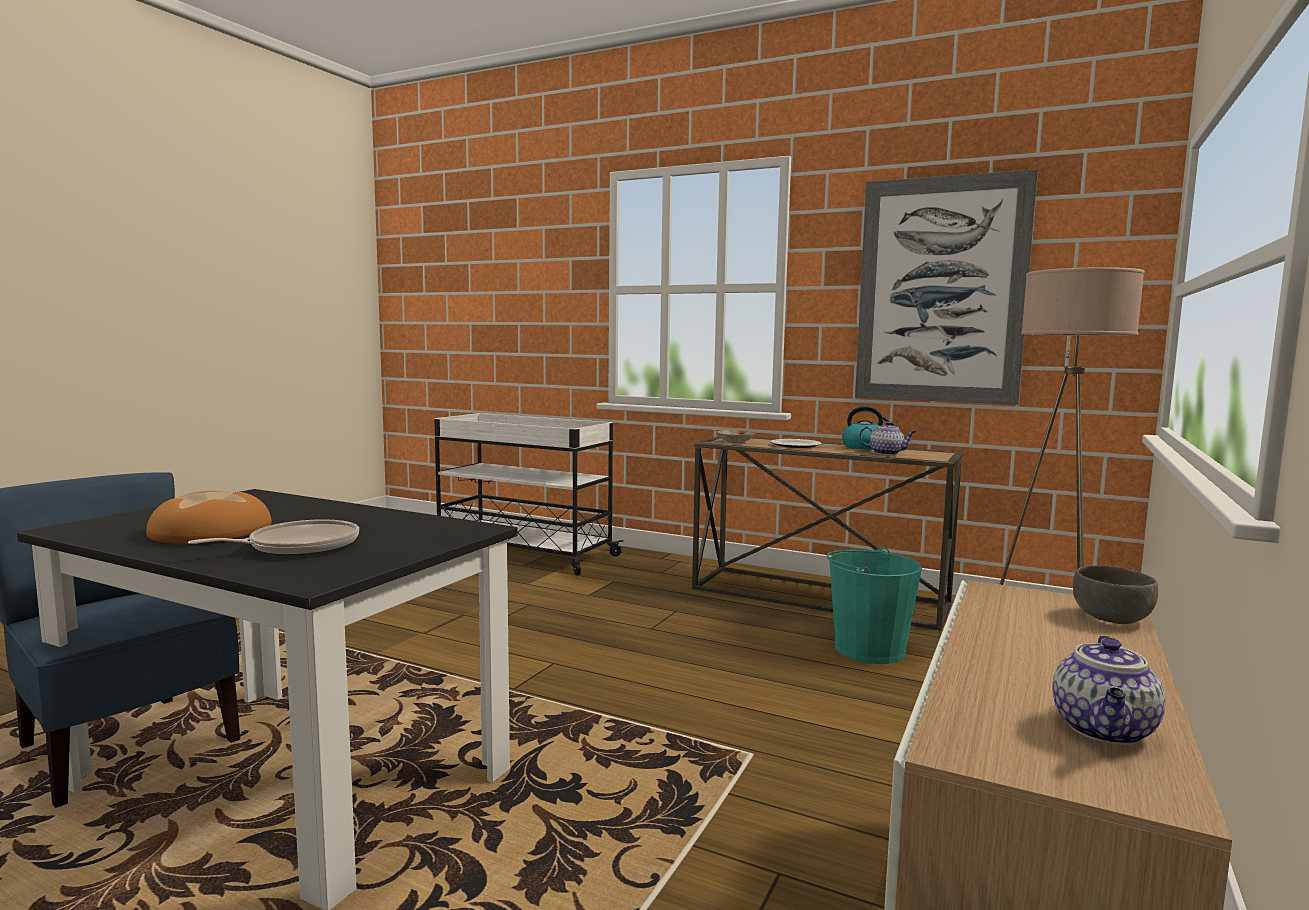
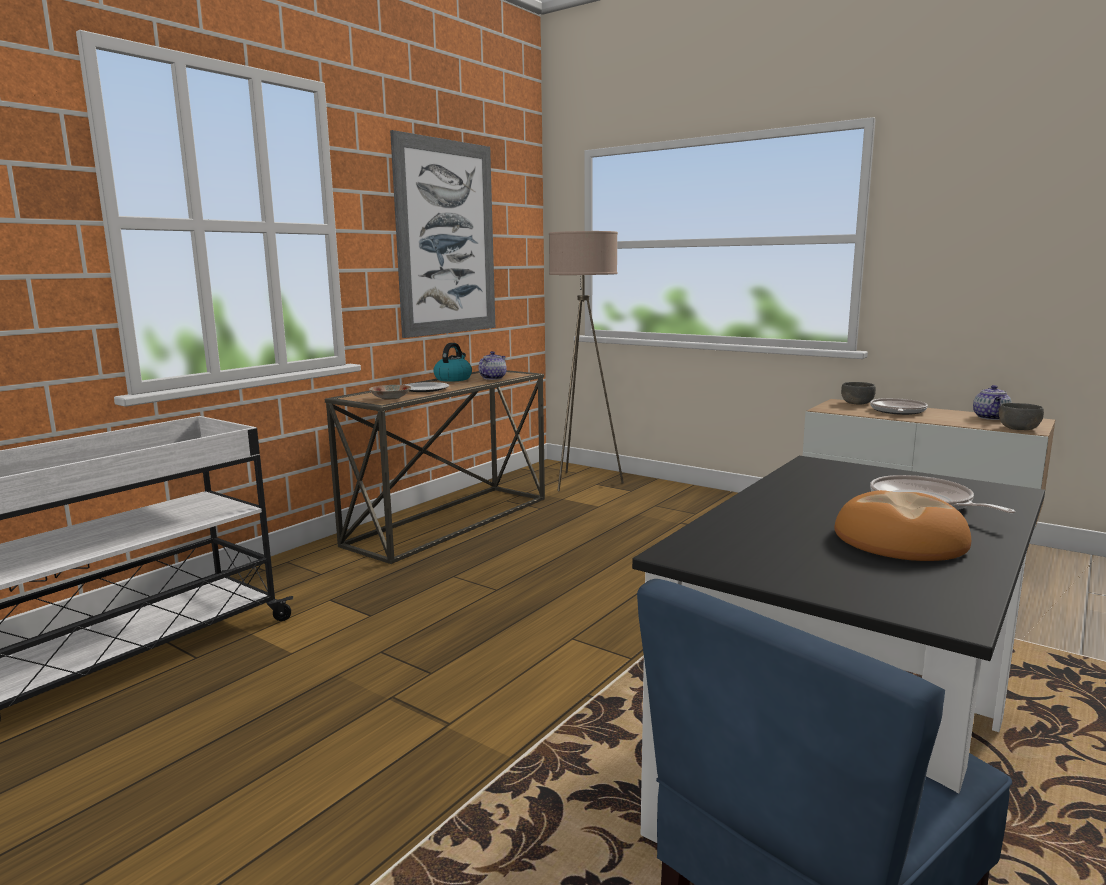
camera: 80 degrees left, 5 degrees up
(868, 649) = (573, 522): turquoise bucket -> none
(967, 737) = (1018, 428): none -> grey bowl
(1052, 641) = (897, 411): none -> frying pan
(1105, 731) = (991, 418): teapot -> teapot turned 75 degrees clockwise

